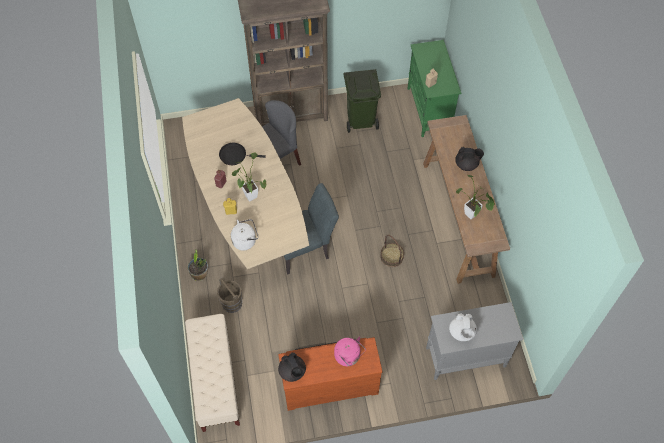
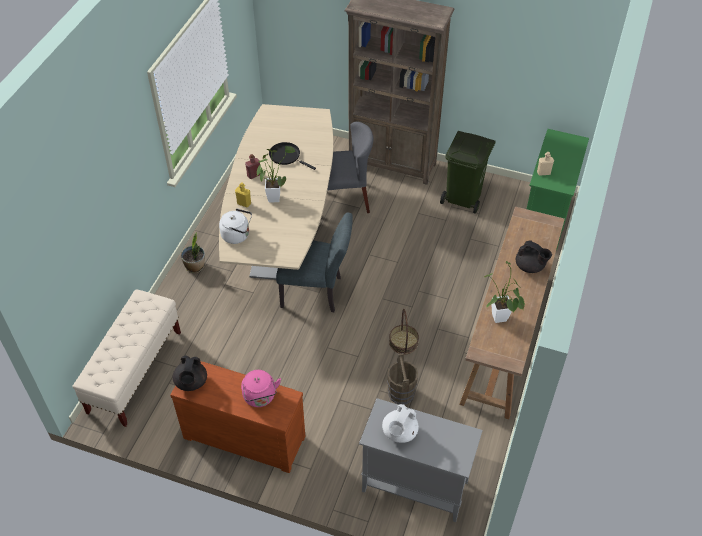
camera: 30 degrees right, 10 degrees down
(232, 303) = (205, 308): brown bucket -> brown bucket (401, 393)

